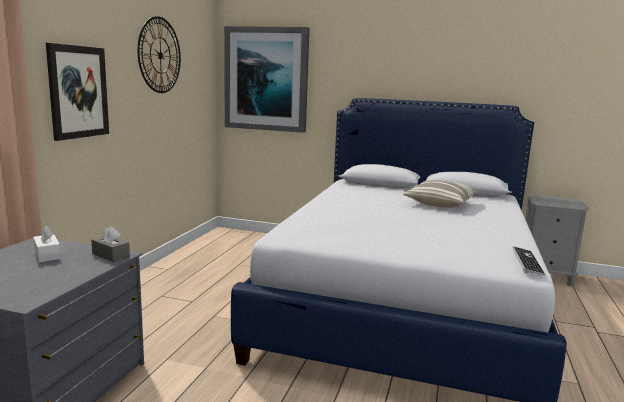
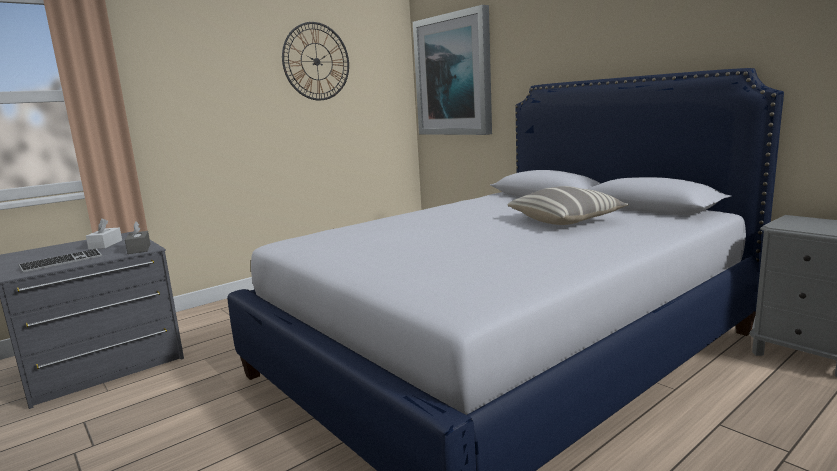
camera: 35 degrees right, 0 degrees up
(78, 92) = (202, 103): picture -> none
(527, 262) = (487, 300): keyboard -> keyboard (62, 262)

